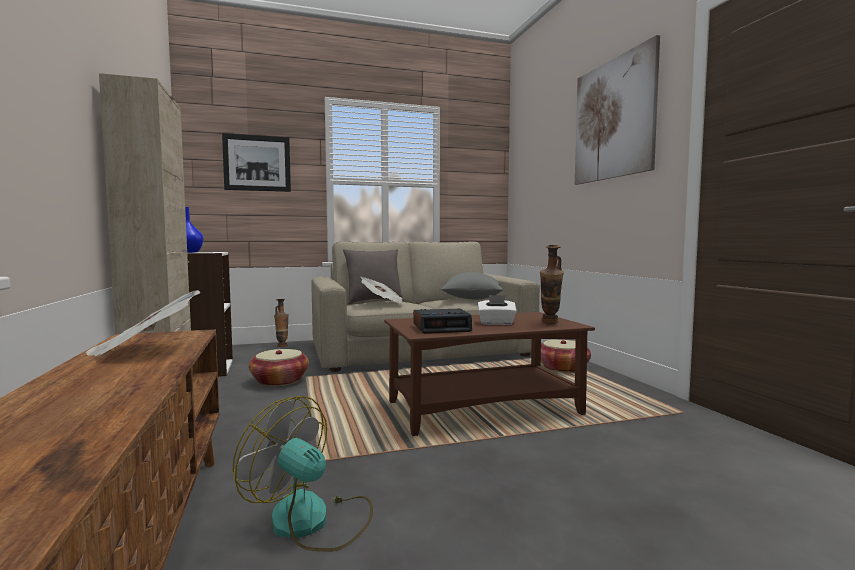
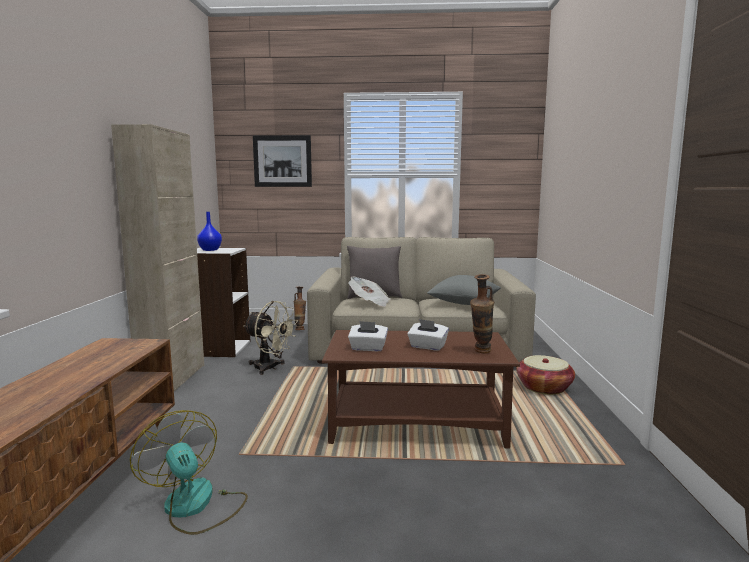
camera: 20 degrees right, 5 degrees up
(144, 350) = (96, 361): newspaper -> none
(279, 381) = (270, 368): basket -> beige fan
(442, 328) = (368, 348): alarm clock -> white tissue box
(613, 119) = (616, 116): picture -> none

